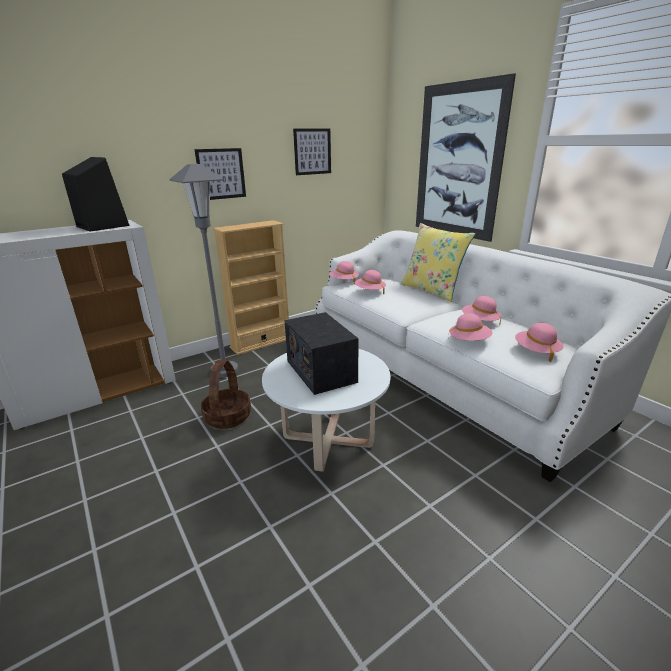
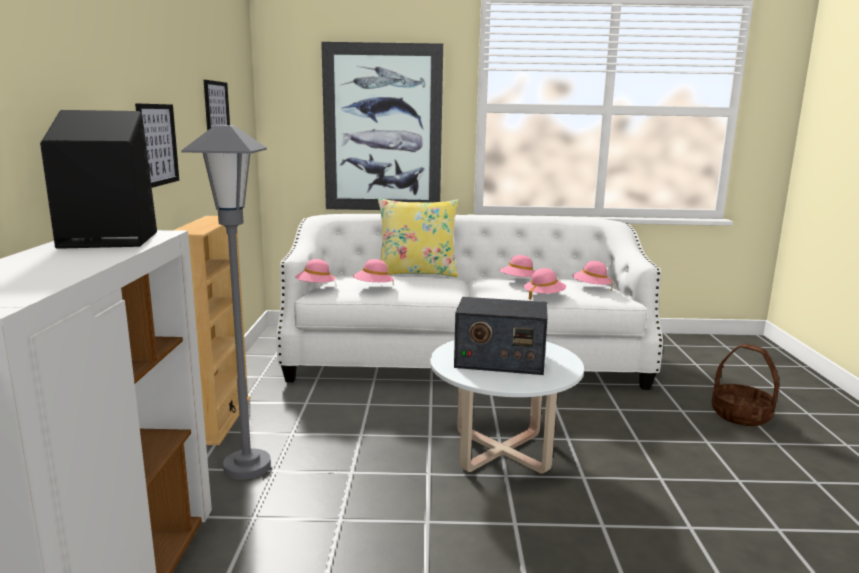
camera: 55 degrees left, 10 degrees down
(228, 417) = (372, 496): basket -> basket (741, 415)

